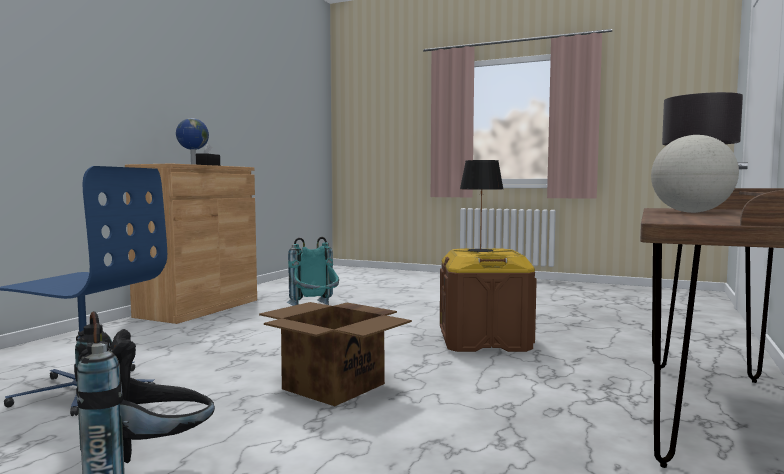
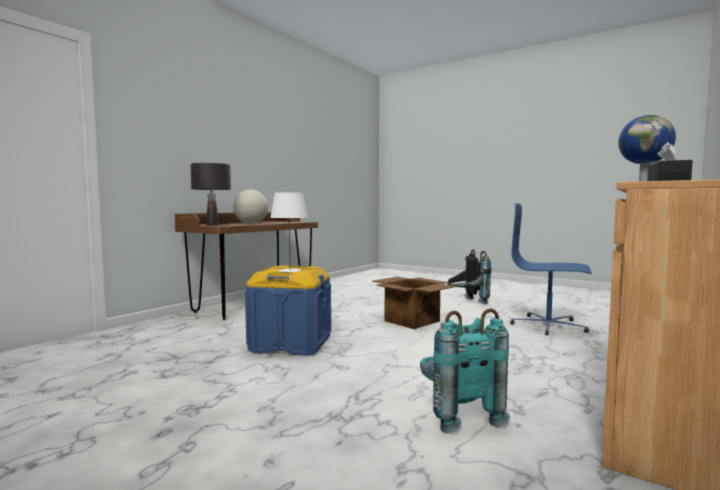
camera: 170 degrees left, 0 degrees up
(481, 250) = (289, 270): black table lamp -> white table lamp
(484, 341) = (290, 343): brown storage box -> blue storage box

